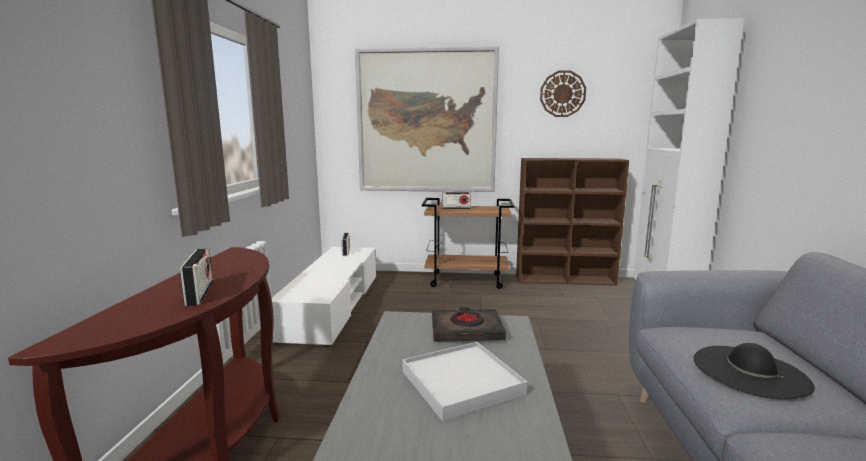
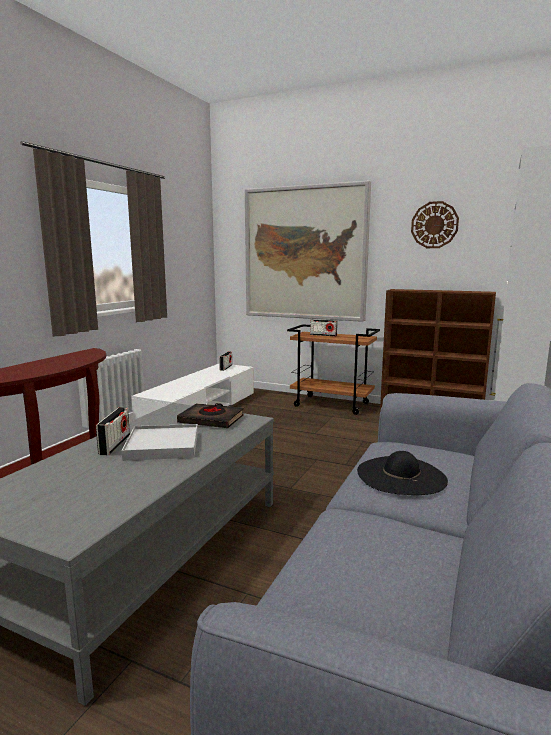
camera: 20 degrees right, 0 degrees up
(199, 293) = (35, 370): radio -> radio (115, 444)

